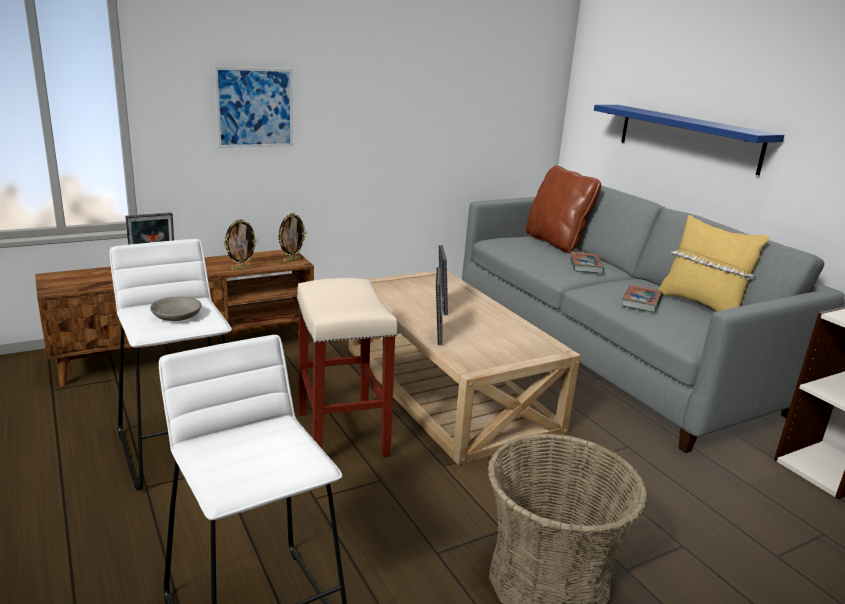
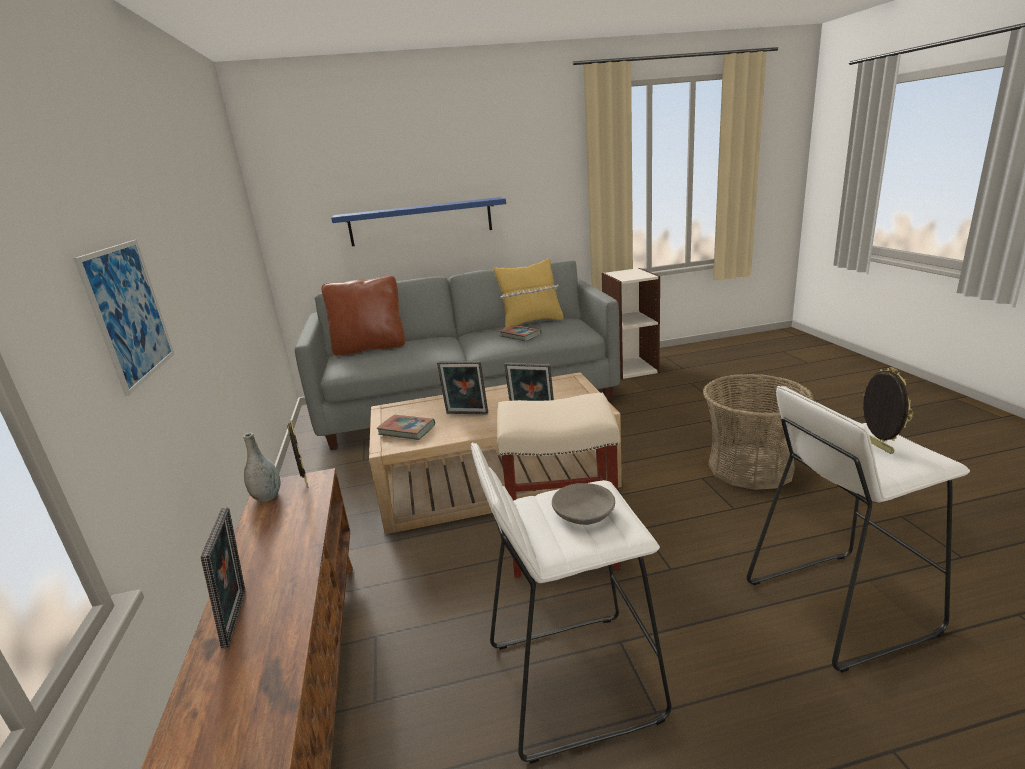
camera: 70 degrees left, 0 degrees up
(241, 268) = (307, 522): picture frame -> picture frame (877, 447)
(274, 254) = (267, 497): none -> grey vase
(586, 266) = (435, 343): book -> book (407, 430)

